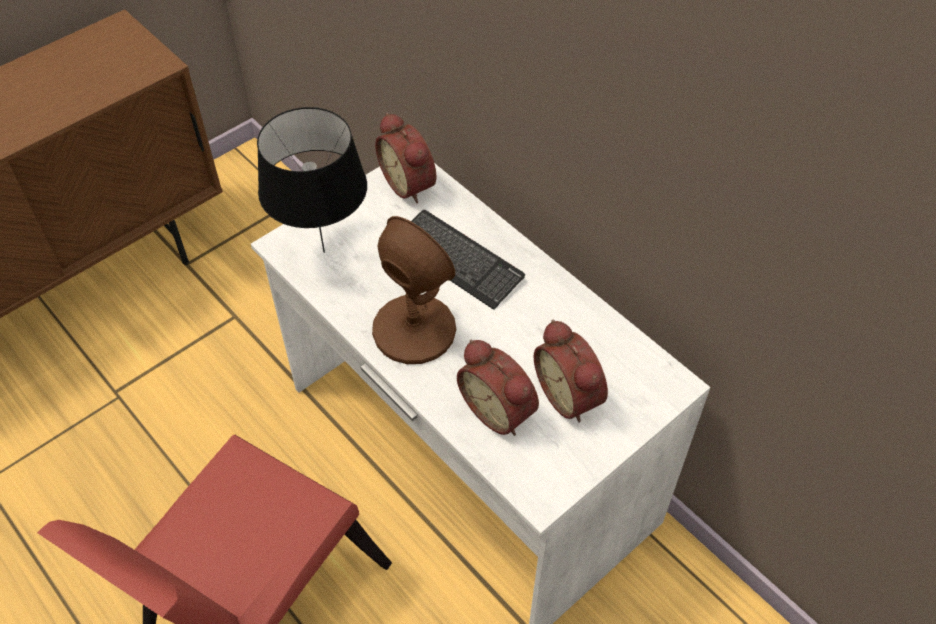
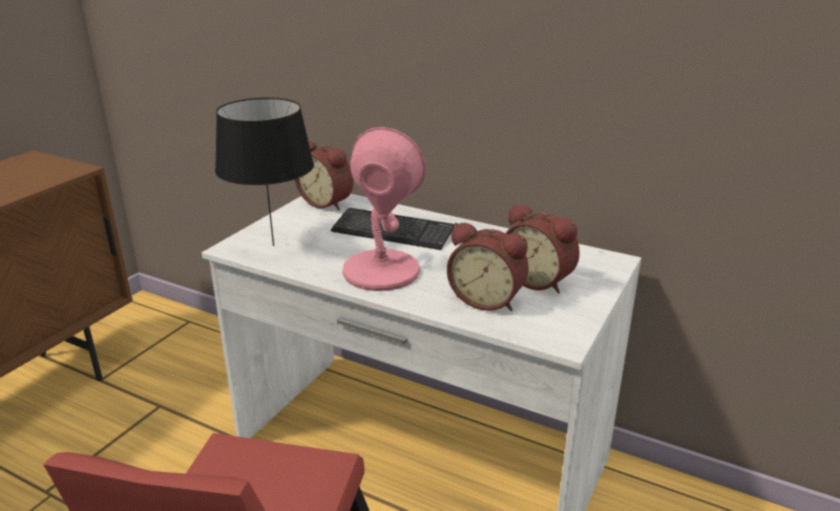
camera: 20 degrees left, 25 degrees down
(413, 330) = (380, 271): brown table lamp -> pink table lamp

